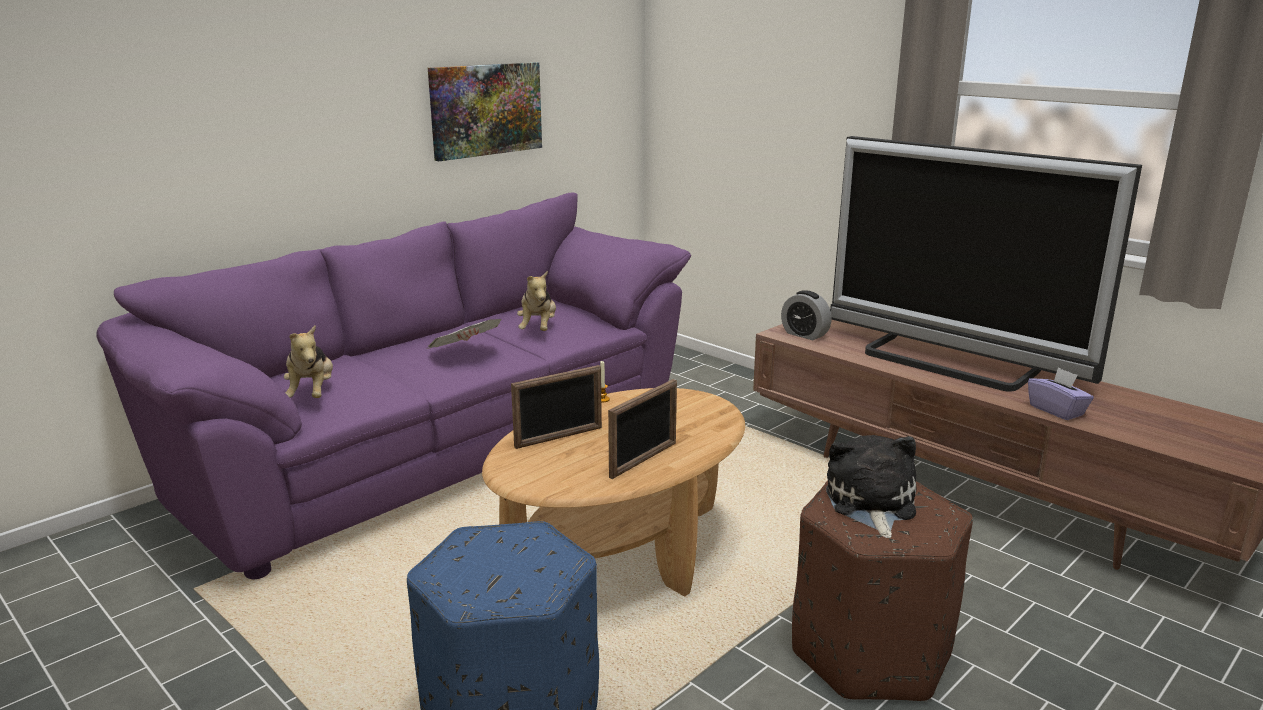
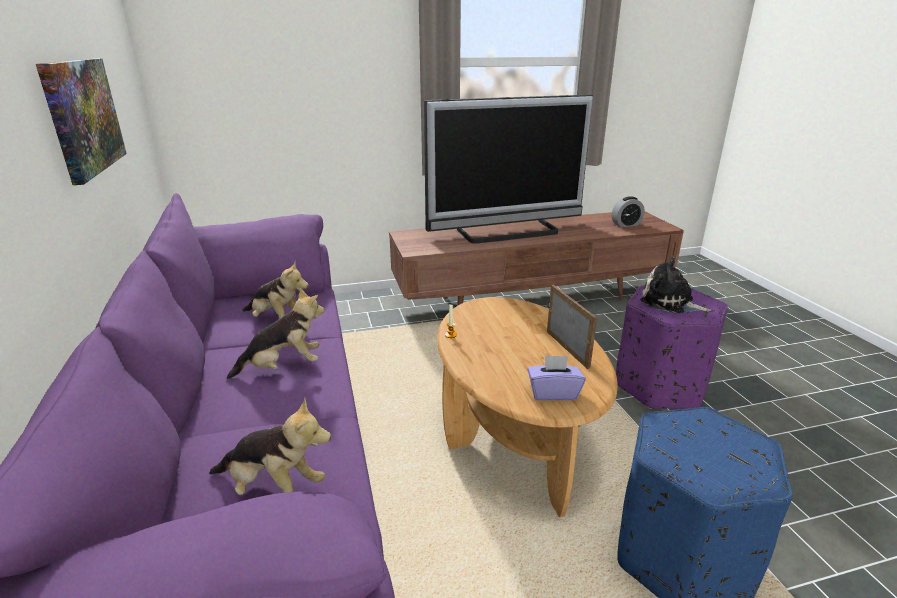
camera: 60 degrees left, 5 degrees up
(465, 353) = (283, 367): newspaper -> plush toy
(559, 437) = (504, 370): picture frame -> none
(804, 334) = (424, 246): alarm clock -> alarm clock (626, 224)
(871, 654) = (661, 386): brown ottoman -> purple ottoman
(1057, 410) = (588, 233): purple tissue box -> purple tissue box (553, 392)

